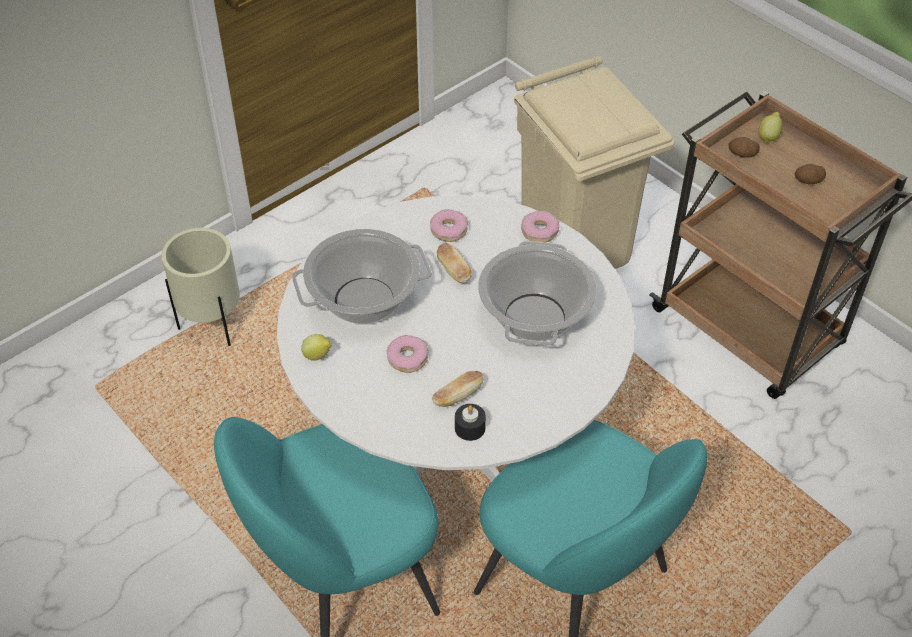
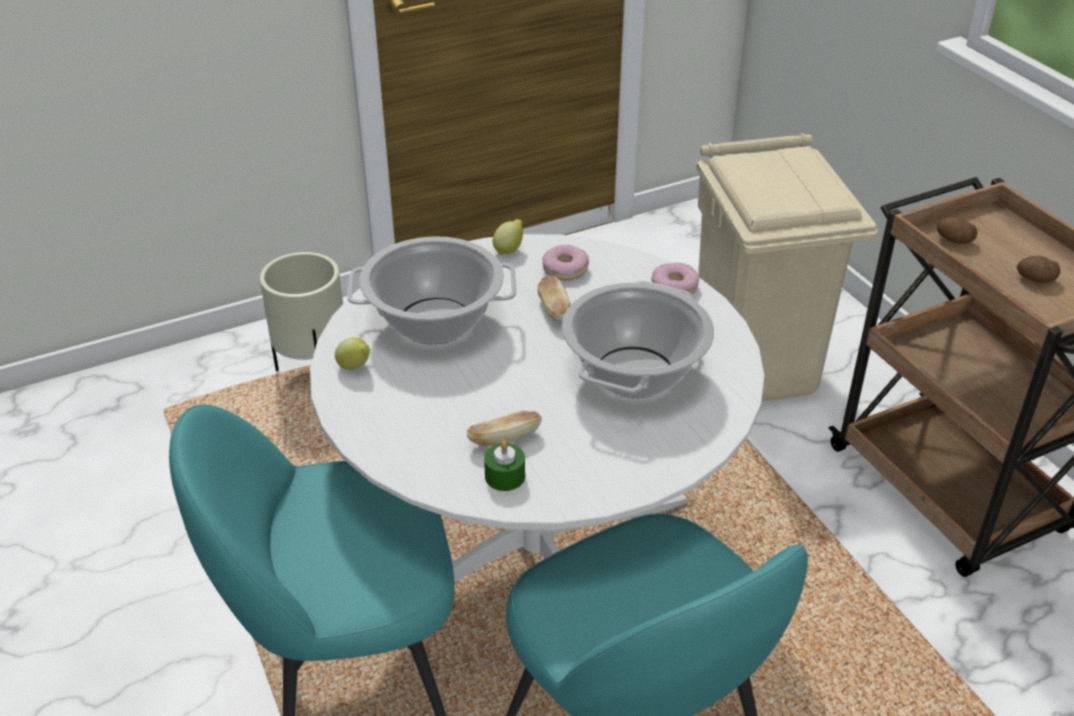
camera: 15 degrees right, 10 degrees down
(408, 358) = (460, 388): donut -> none
(470, 428) = (505, 476): black candle -> green candle
(768, 137) = (993, 228): lemon -> lemon (509, 250)

